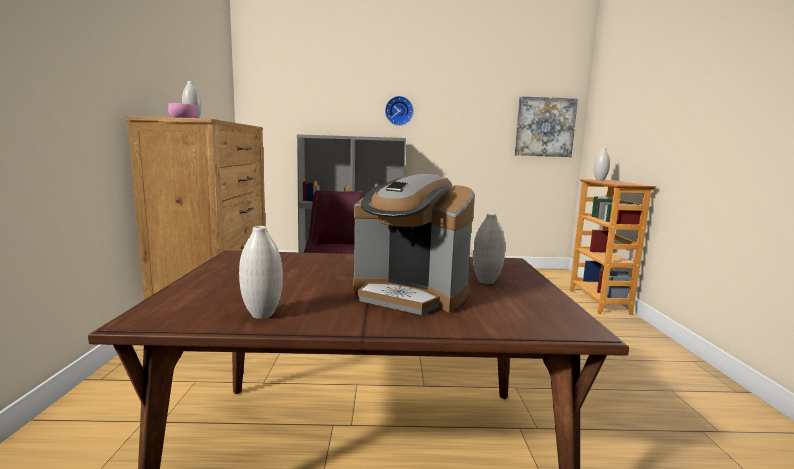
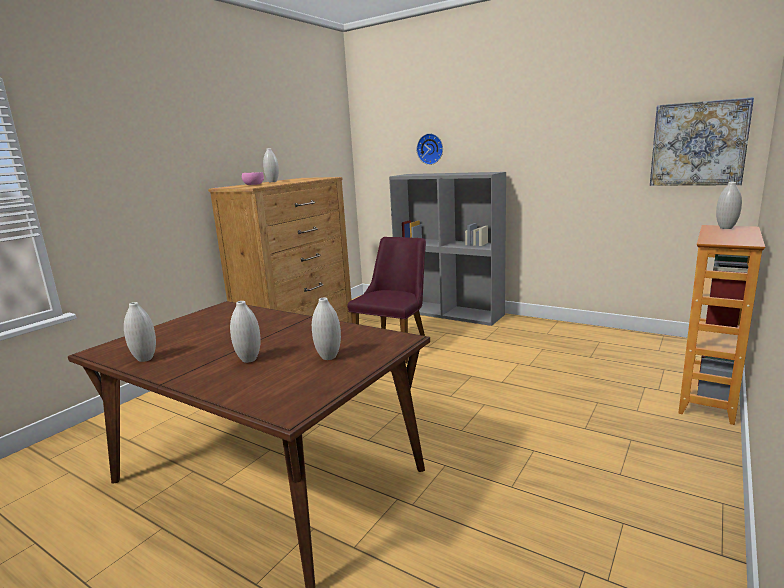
camera: 35 degrees right, 5 degrees up
(399, 111) = (501, 139): wall clock -> wall clock (430, 149)
(410, 295) = (249, 360): coffee machine -> white vase

